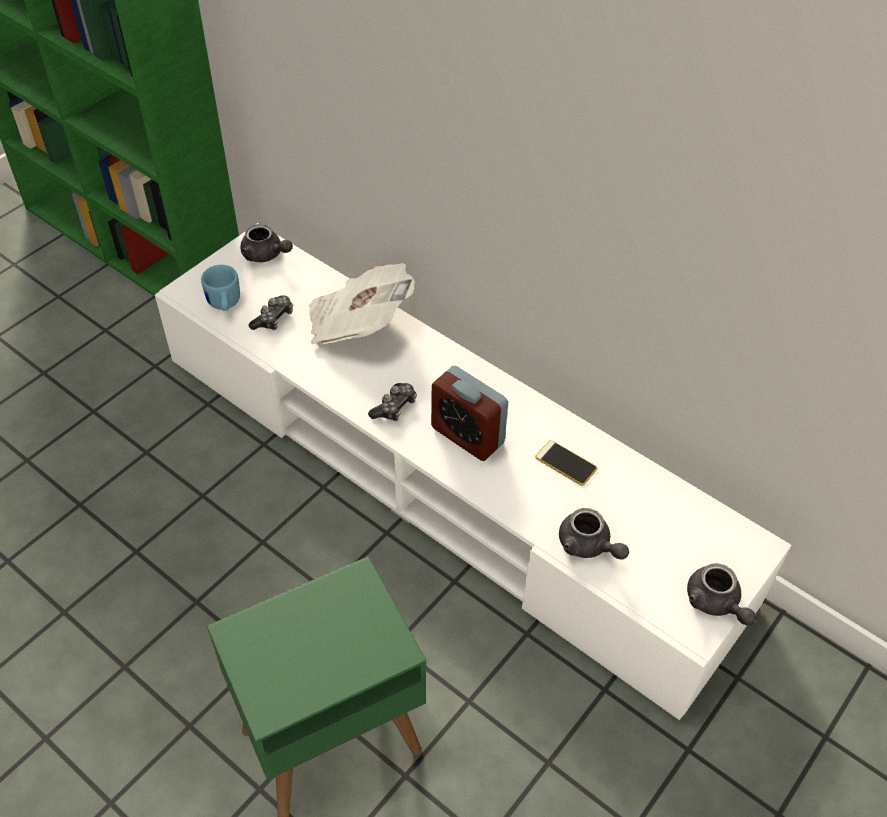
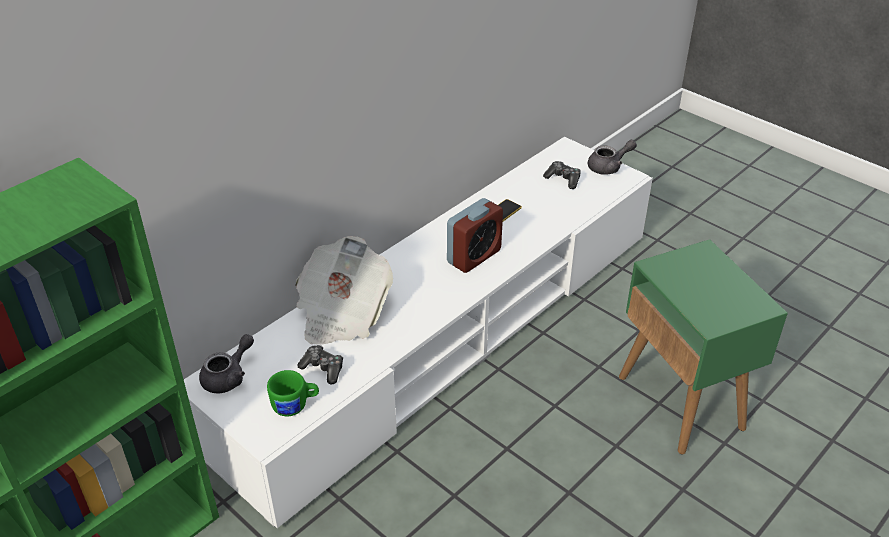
camera: 85 degrees left, 10 degrees down
(224, 305) = (295, 406): blue mug -> green mug
(394, 407) = (442, 293): game controller -> game controller (563, 179)
(588, 546) = (571, 210): grey teapot -> none

